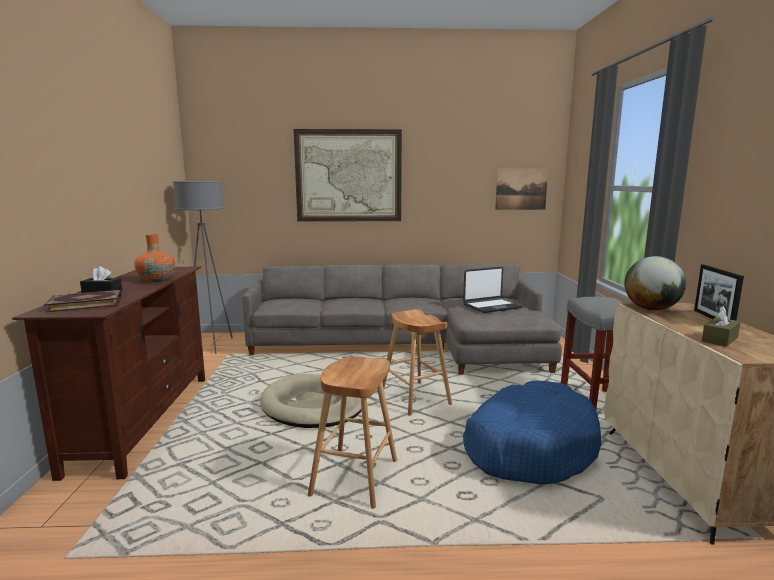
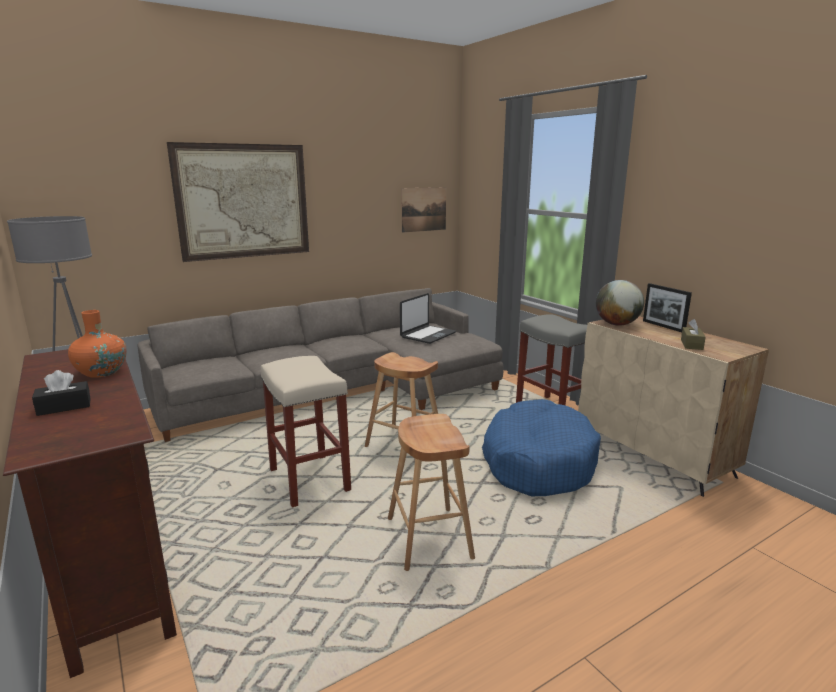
camera: 30 degrees left, 5 degrees up
(86, 303) = (78, 427): book -> none
(313, 405) = (310, 480): beige dog bed -> beige stool

